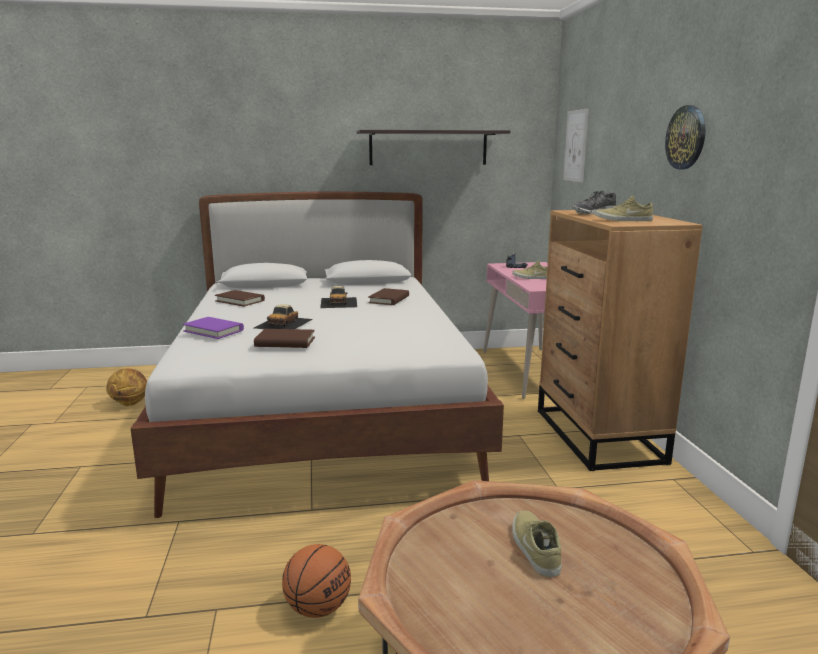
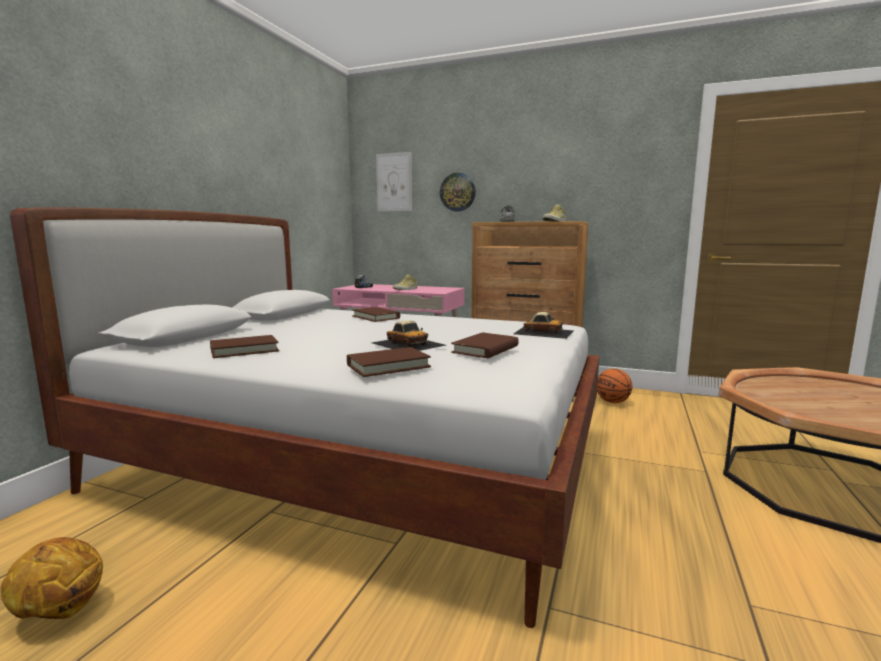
camera: 60 degrees left, 5 degrees down
(213, 331) = (388, 366): purple book -> brown book
(318, 608) = (743, 542): basketball -> basketball (612, 402)
(339, 302) = (351, 326): toy car -> toy car (543, 332)
(428, 148) = (278, 172): shelf -> none
(534, 548) = (806, 395): beige shoe -> none
(686, 137) = (552, 170): wall clock -> wall clock (457, 192)

